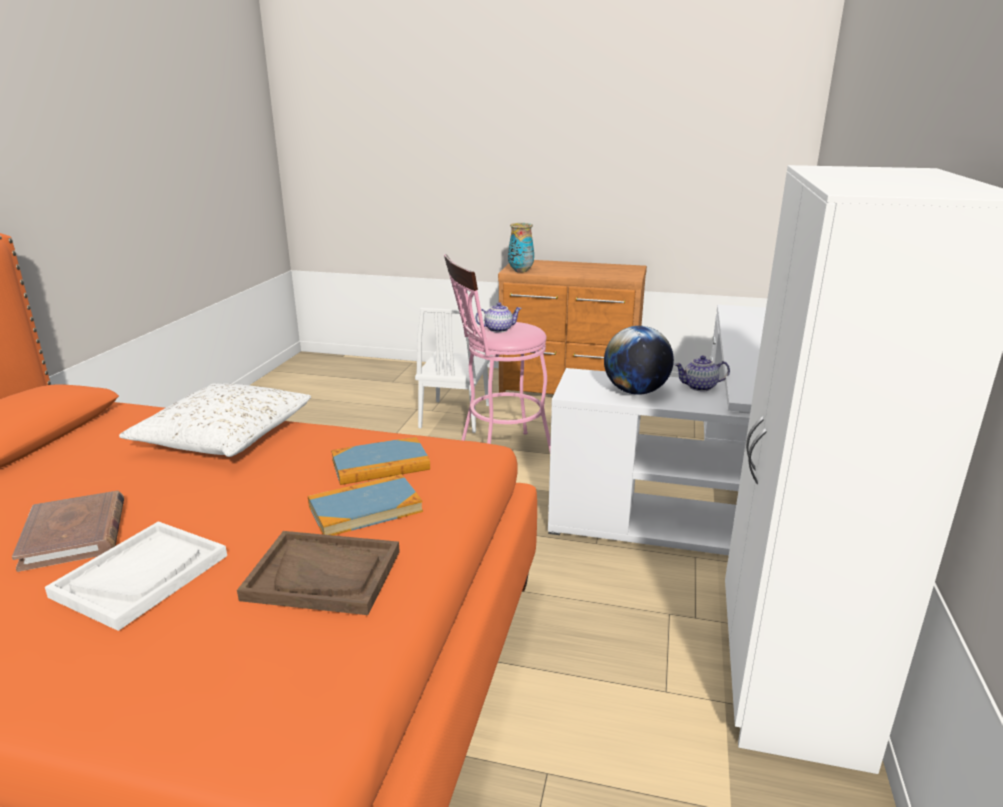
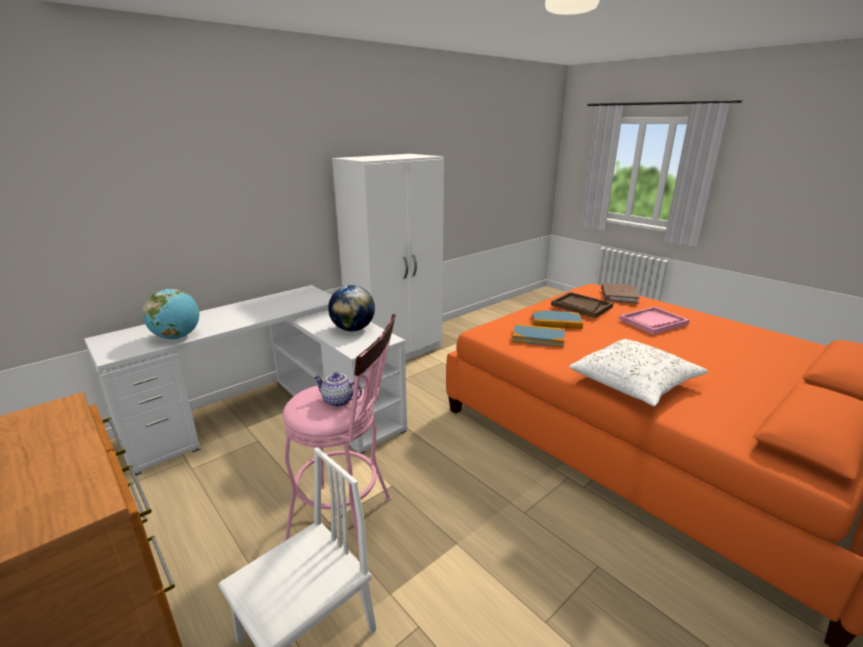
camera: 145 degrees left, 0 degrees up
(75, 534) = (697, 345): brown book -> brown book (618, 295)
(141, 575) = (653, 322): white tray -> pink tray
(520, 271) = (92, 495): vase -> none
(699, 387) = (316, 321): teapot -> none
(740, 326) = (177, 337): none -> globe

